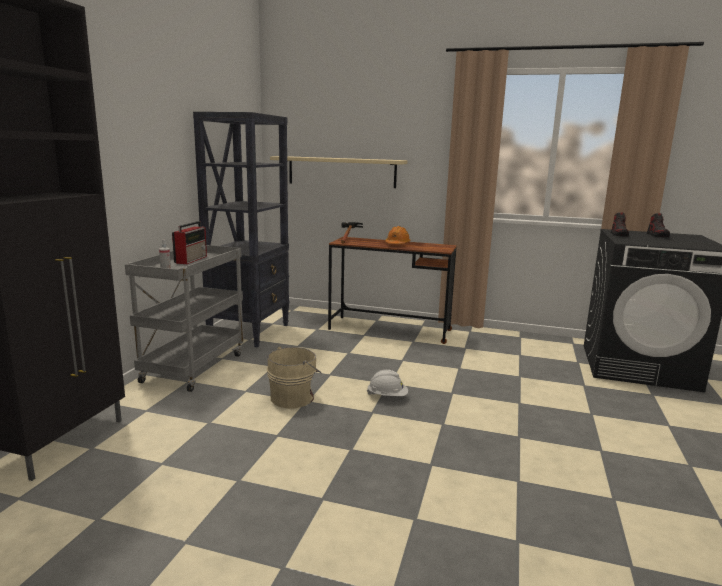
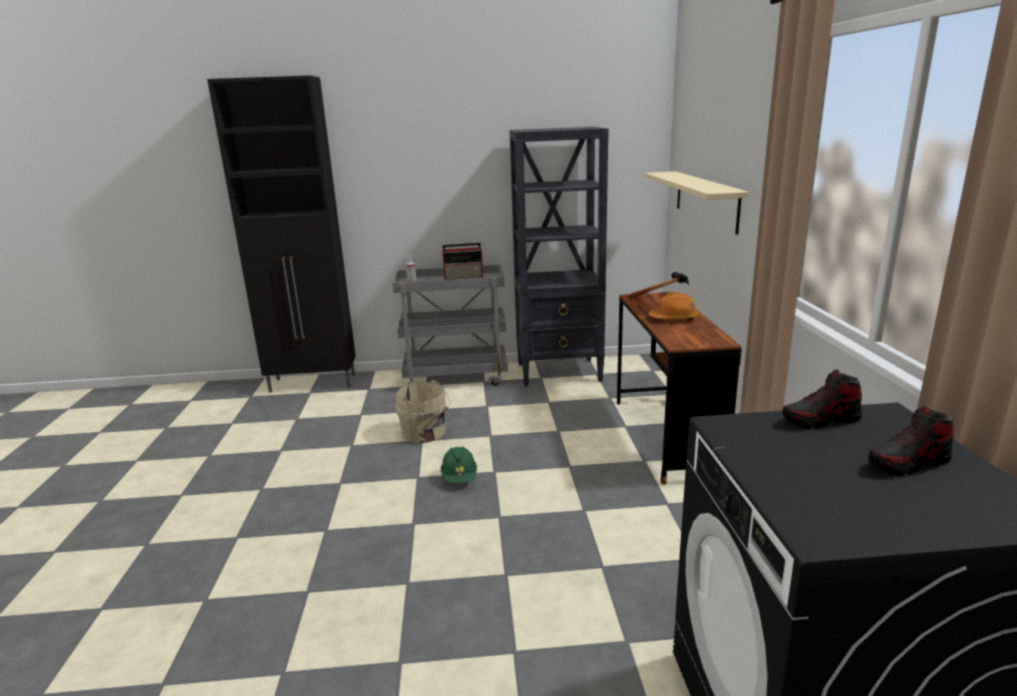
camera: 70 degrees right, 5 degrees up
(387, 396) = (459, 478): white hard hat -> green hard hat

